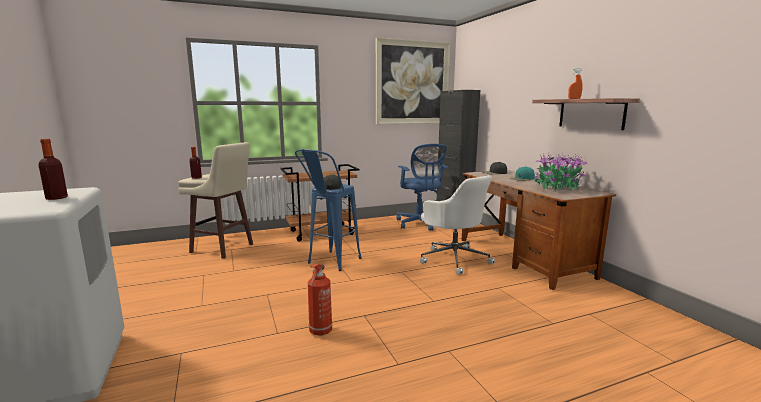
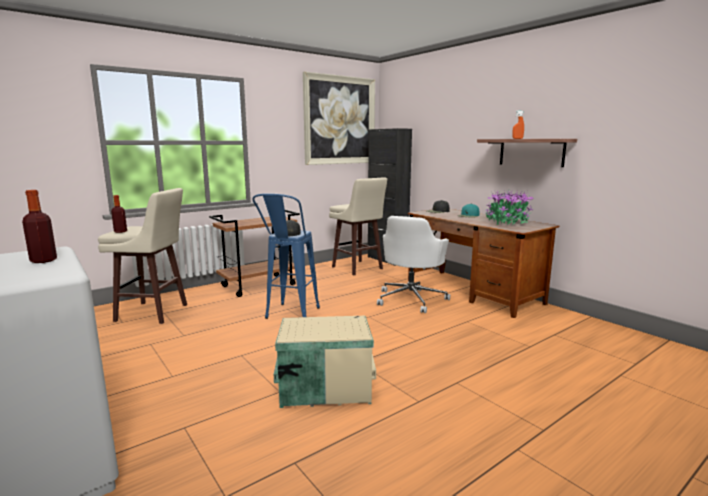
camera: 15 degrees left, 0 degrees up
(320, 332) = (324, 384): fire extinguisher -> beige storage box
(420, 224) = (357, 268): blue office chair -> beige stool
(454, 259) = (411, 299): white office chair -> white office chair turned 75 degrees clockwise

